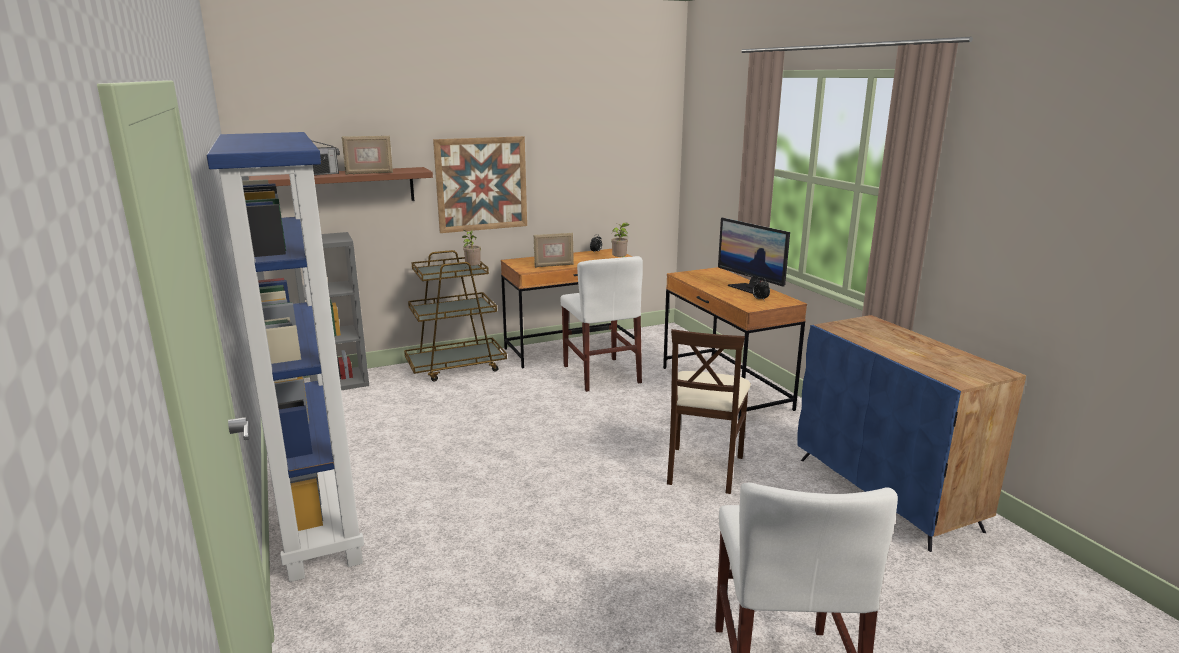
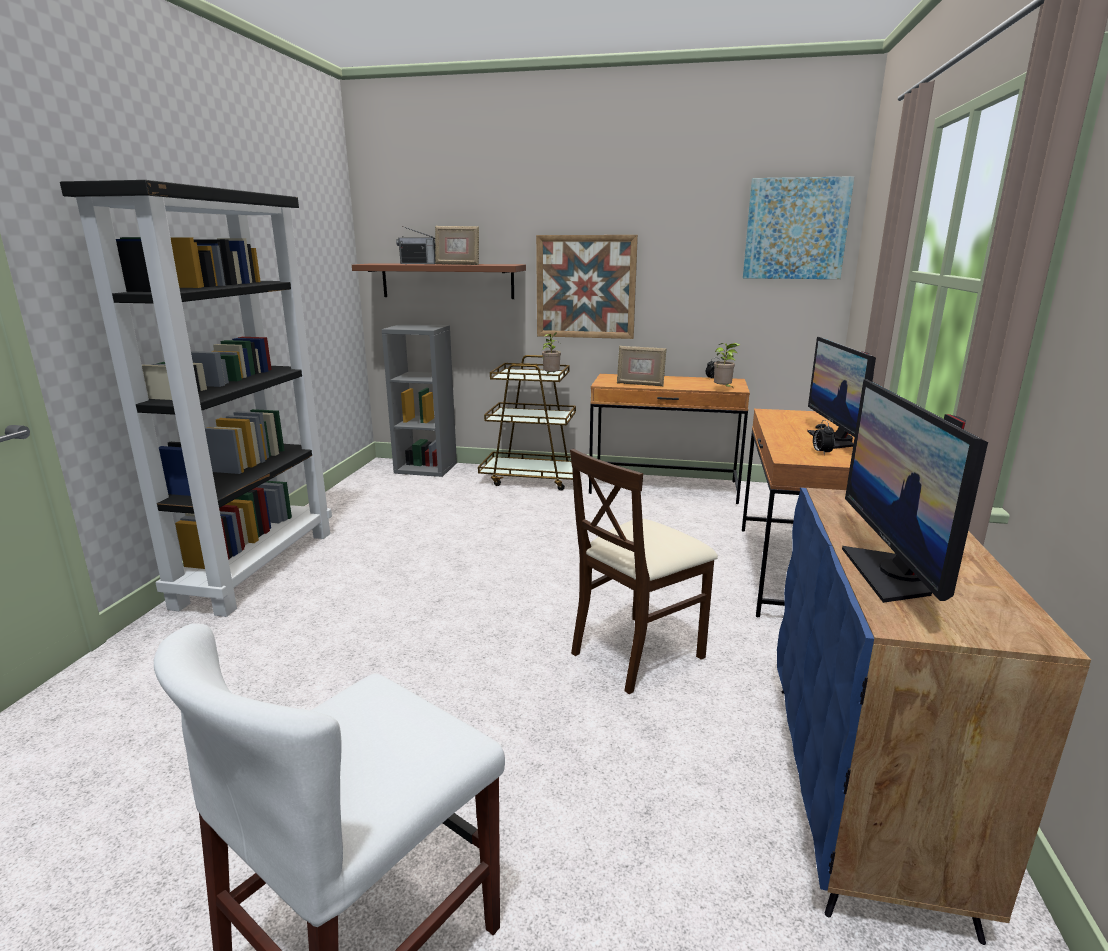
camera: 35 degrees right, 0 degrees up
(316, 516) = (257, 566): blue bookcase -> black bookcase
(601, 374) = (661, 518): white chair -> none
(640, 128) = (795, 229): none -> picture
(922, 361) = (890, 574): none -> monitor

